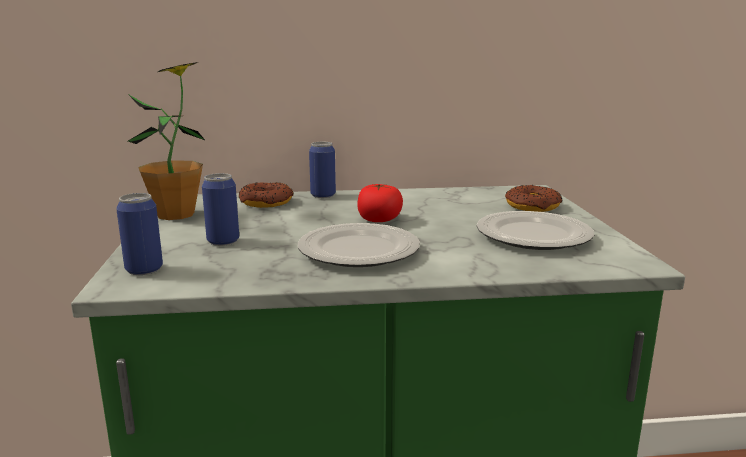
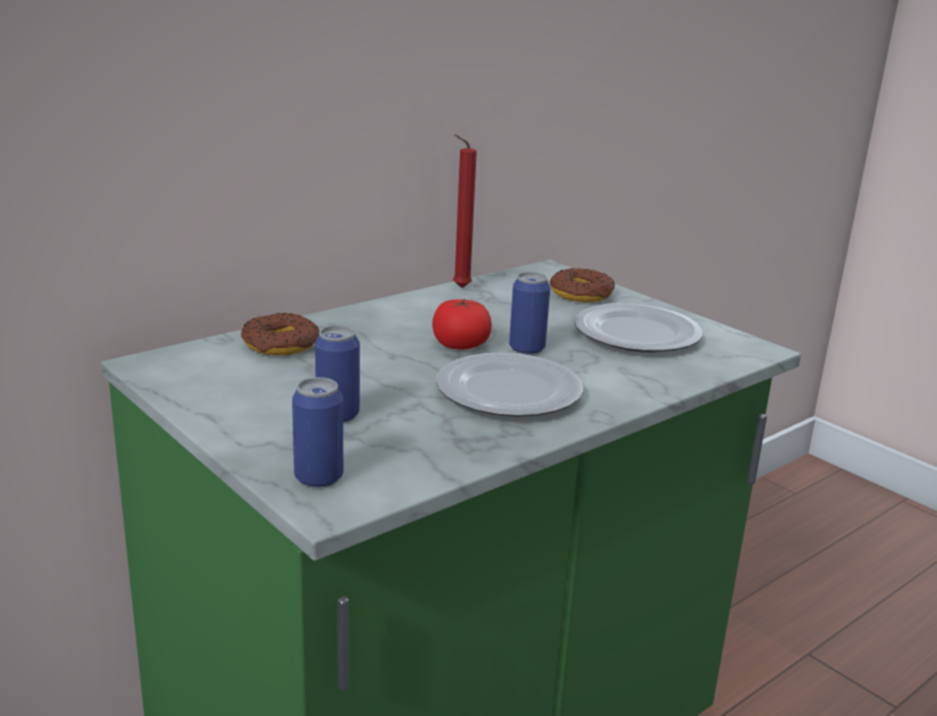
camera: 35 degrees left, 5 degrees up
(176, 214) = (195, 389): potted plant -> none
(323, 195) = (334, 320): can -> can (527, 349)
(440, 191) = (459, 288): none -> red candle

